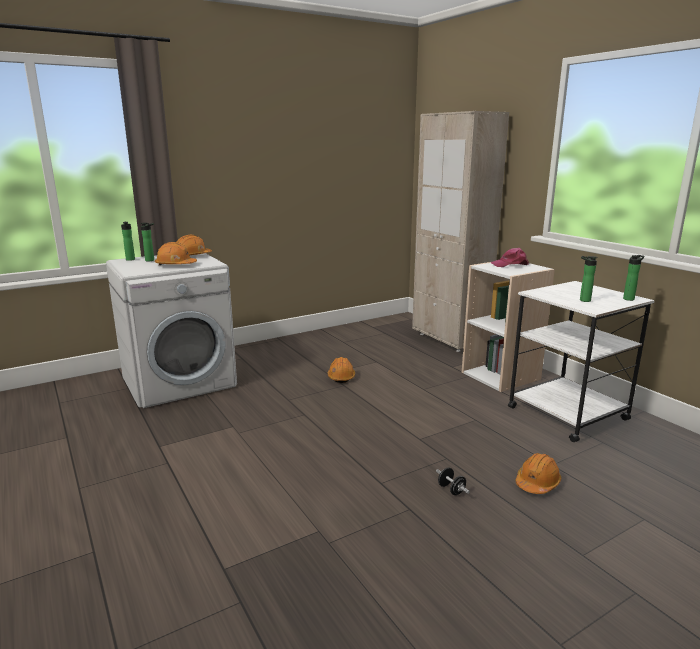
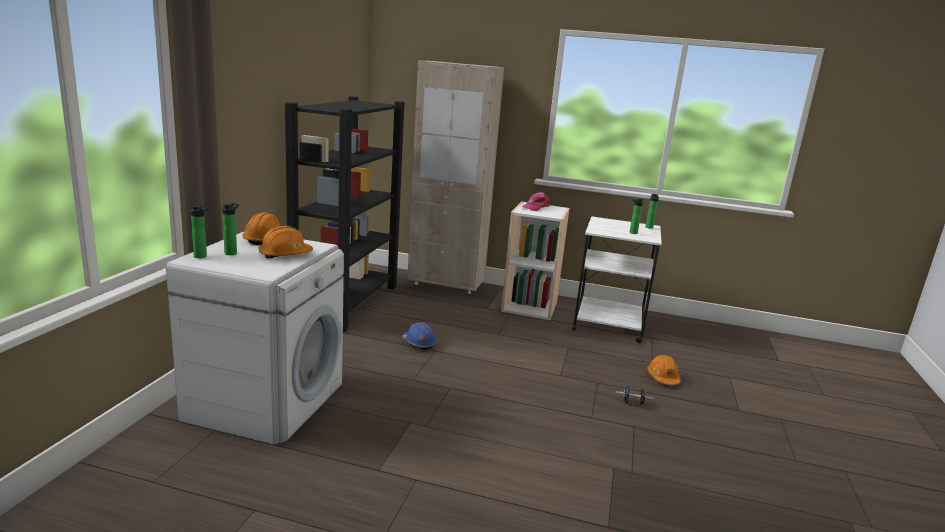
camera: 45 degrees left, 0 degrees up
(339, 336) = (346, 303): none -> black bookcase
(341, 377) = (419, 343): orange hard hat -> blue hard hat

